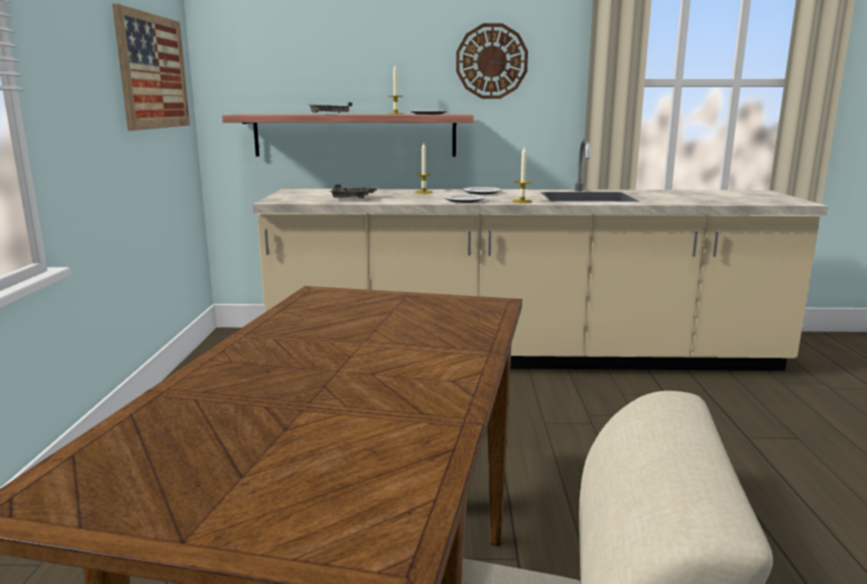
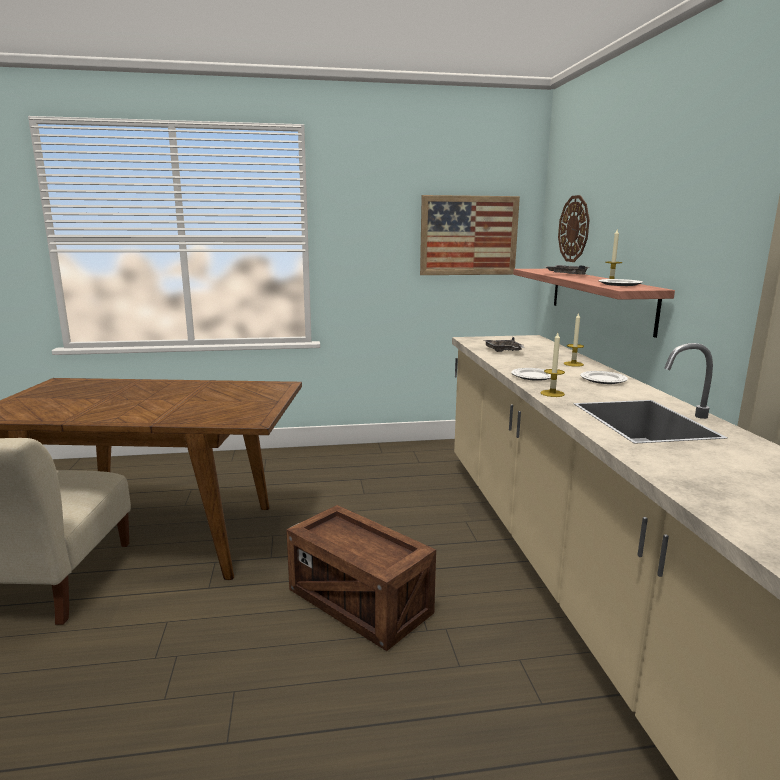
camera: 80 degrees right, 0 degrees up
(491, 61) = (700, 226): wall clock -> wall clock (574, 229)
(550, 451) = (360, 602): none -> crate

